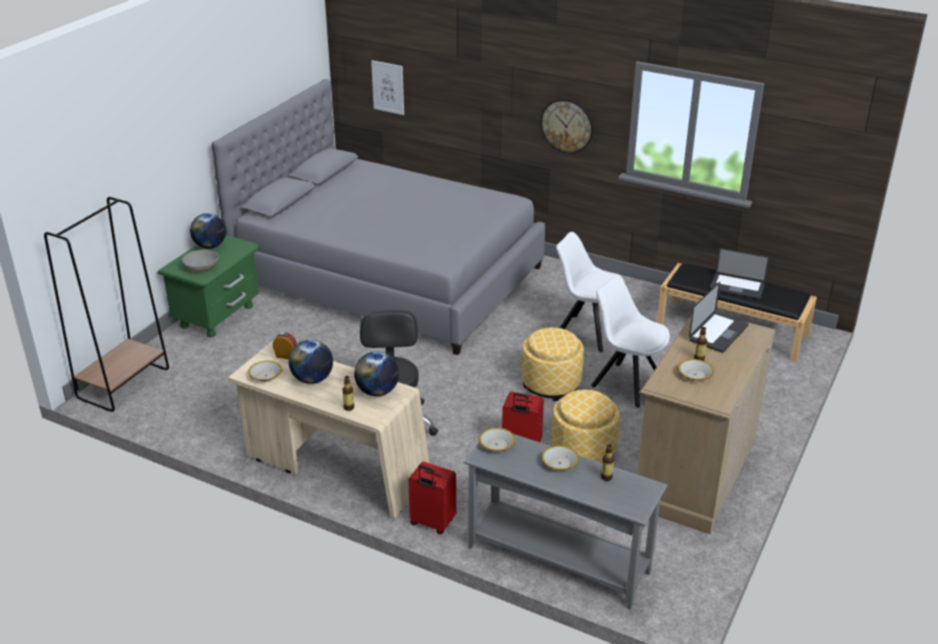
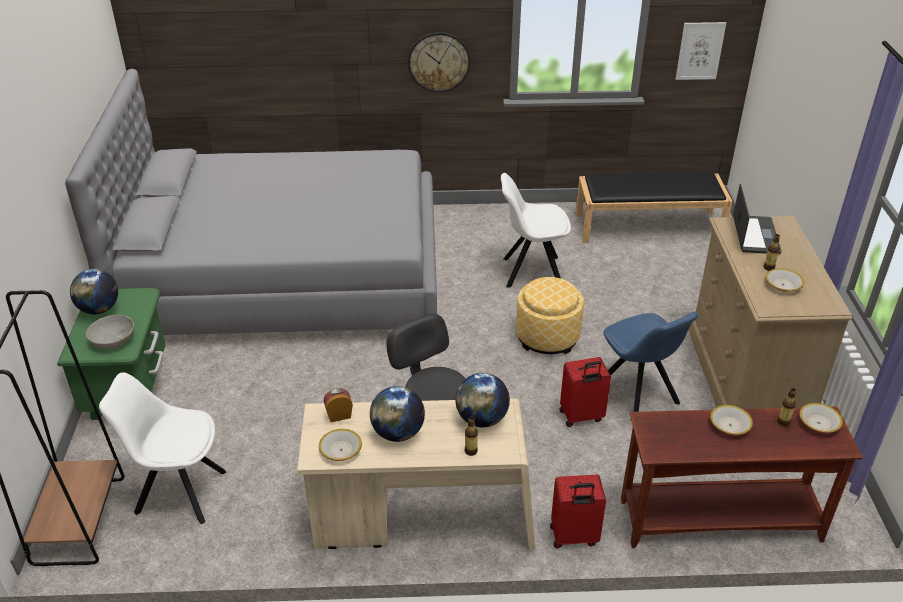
camera: 30 degrees left, 5 degrees up
(388, 87) = (208, 63): picture -> picture (700, 51)
(496, 444) = (654, 430): bowl -> bowl (818, 423)
(557, 559) = (719, 520): grey console table -> brown console table
(583, 450) = (637, 395): ottoman -> blue chair
(627, 384) = (613, 312): white chair -> white chair (180, 492)
(737, 287) = (654, 185): laptop -> none

